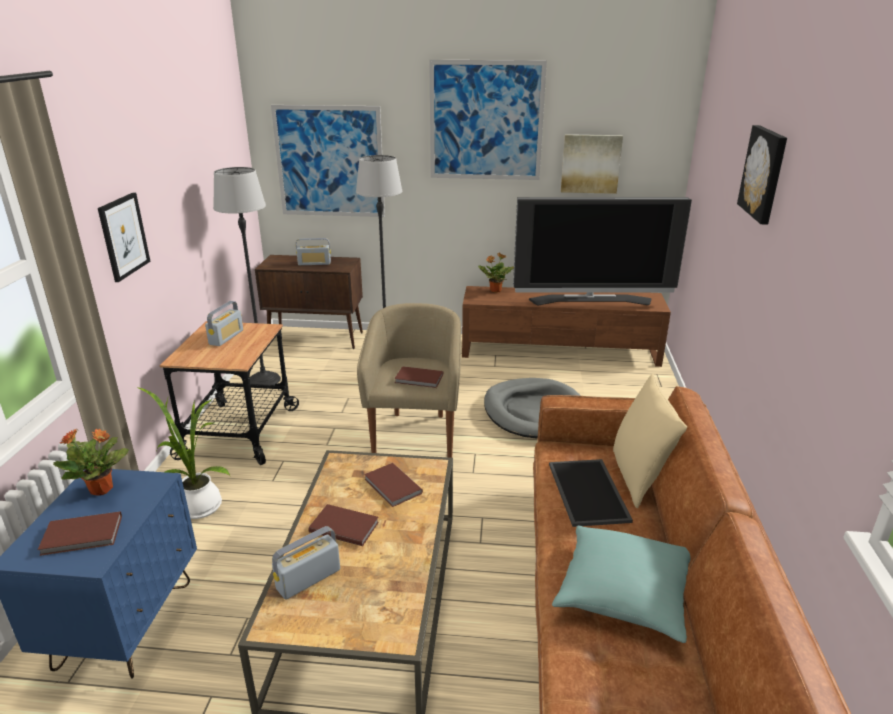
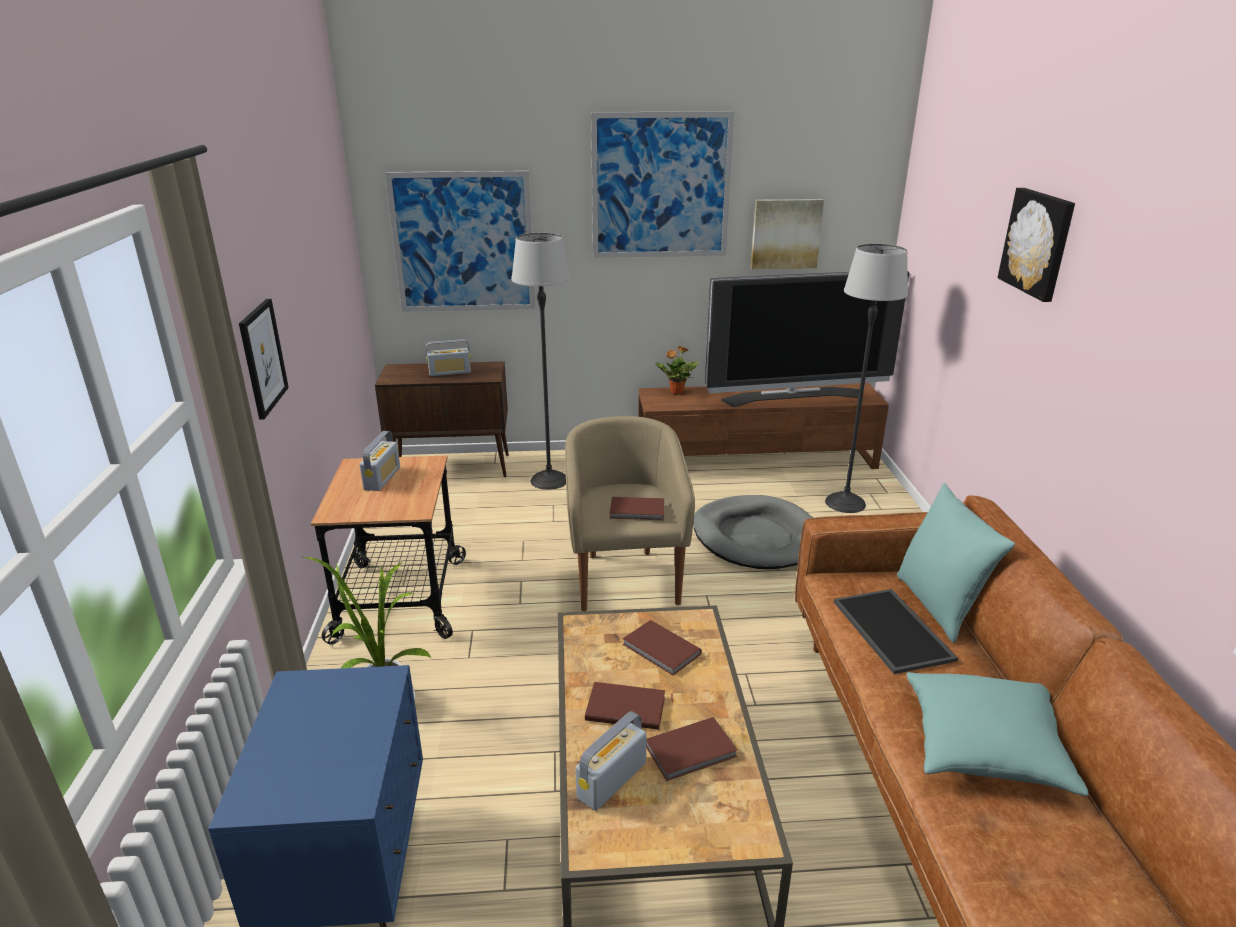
camera: 10 degrees left, 0 degrees up
(83, 536) = (320, 765): brown book -> brown book (692, 751)
(102, 489) = (314, 699): potted plant -> none
(264, 380) = (405, 527): floor lamp -> floor lamp (845, 502)
(638, 477) = (939, 605): beige pillow -> turquoise pillow

